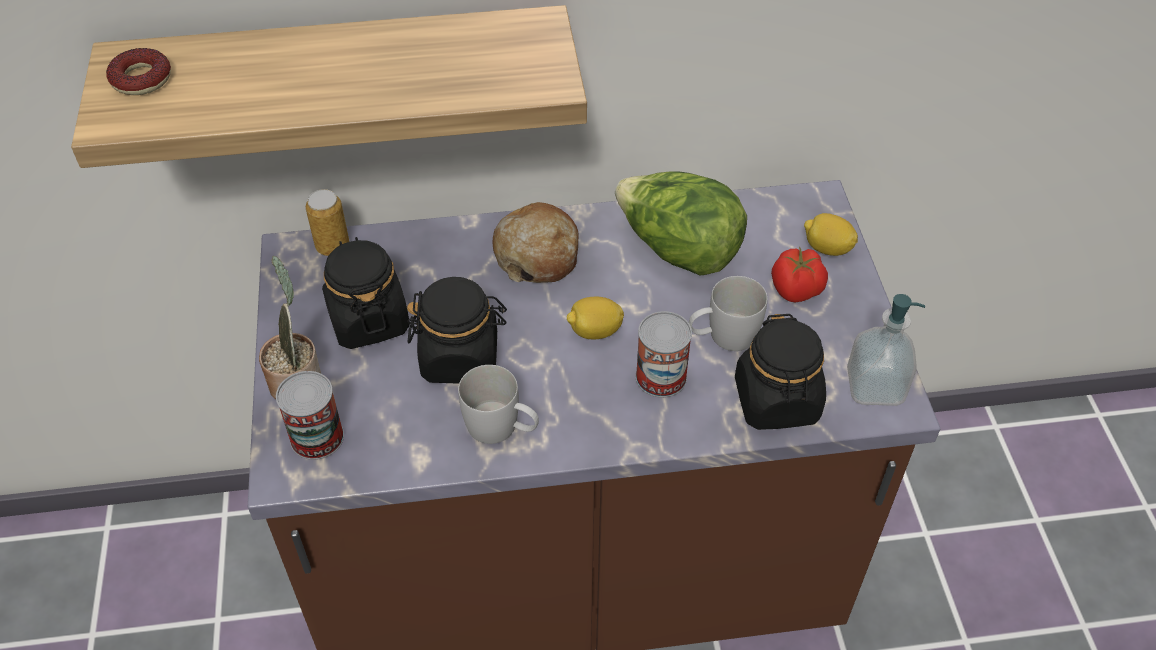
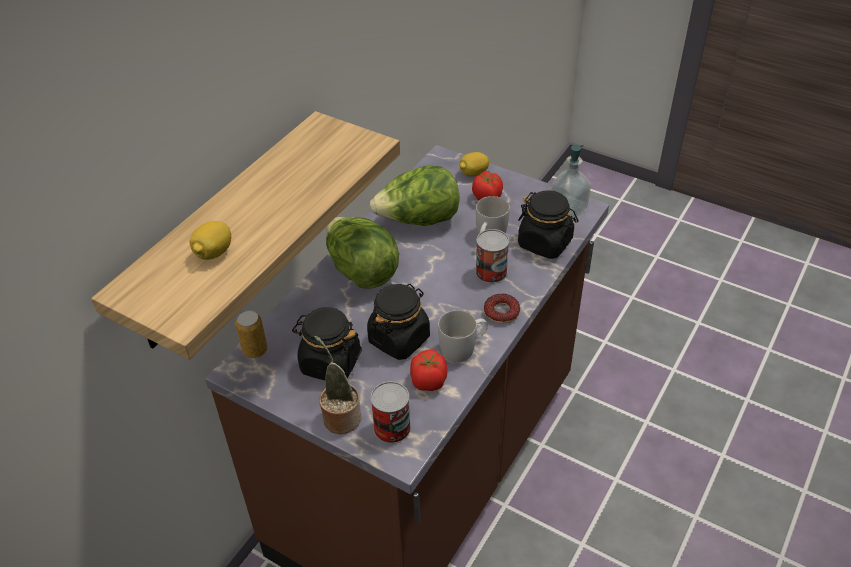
camera: 50 degrees left, 5 degrees down
(141, 79) = (160, 289): donut -> donut (501, 312)
(416, 427) = (428, 381): none -> tomato
(537, 254) = (361, 271): bread -> lettuce
(594, 331) = (437, 279): lemon -> lemon (214, 253)

